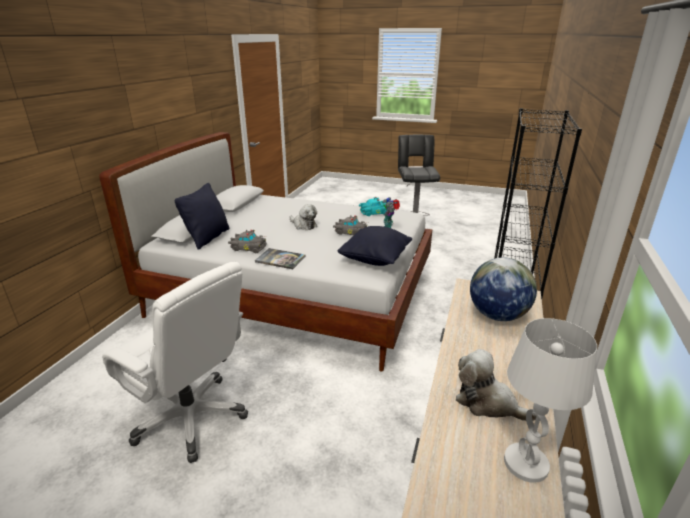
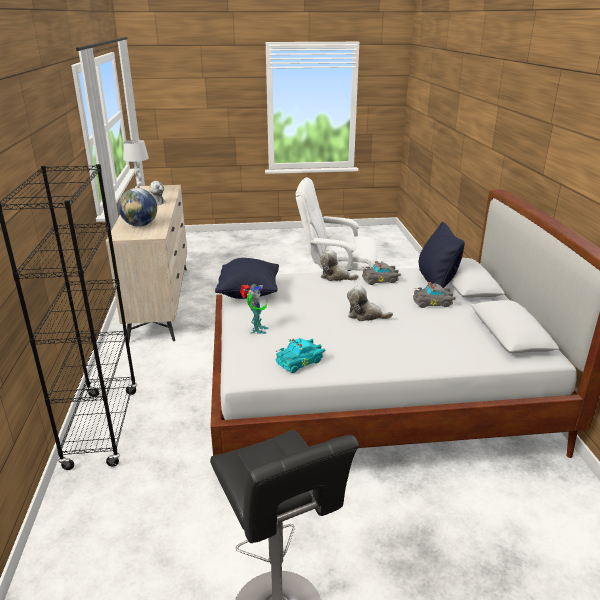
camera: 155 degrees right, 0 degrees up
(280, 259) = (336, 277): book -> plush toy
(350, 232) = (302, 319): grey toy car -> grey toy car (433, 303)

